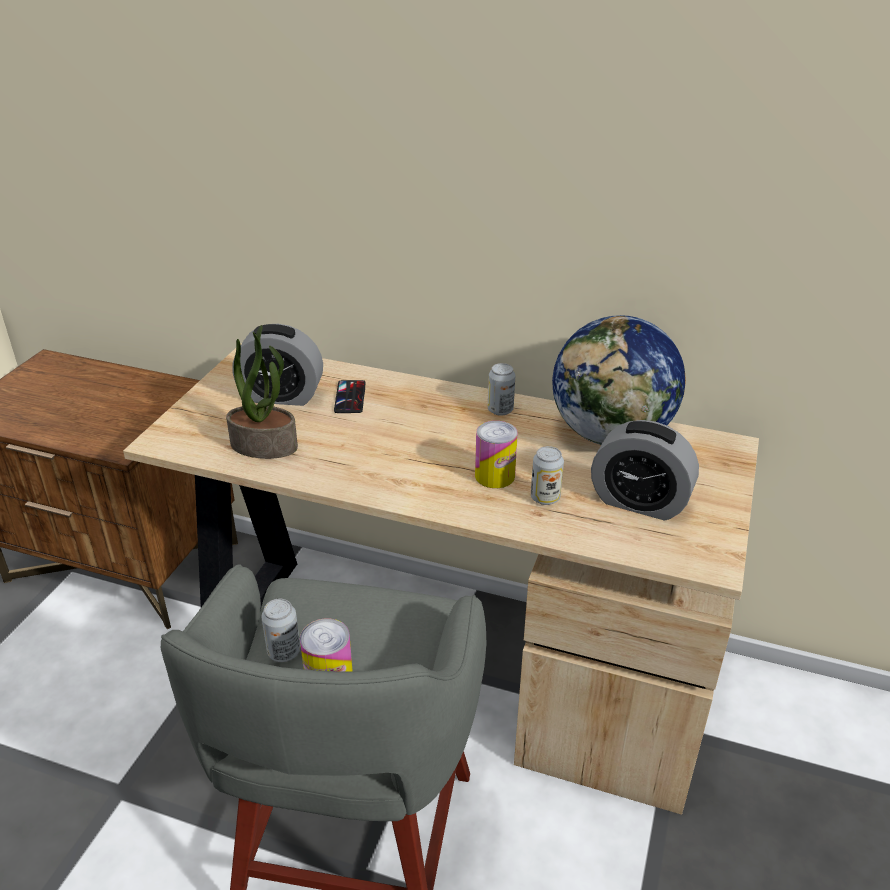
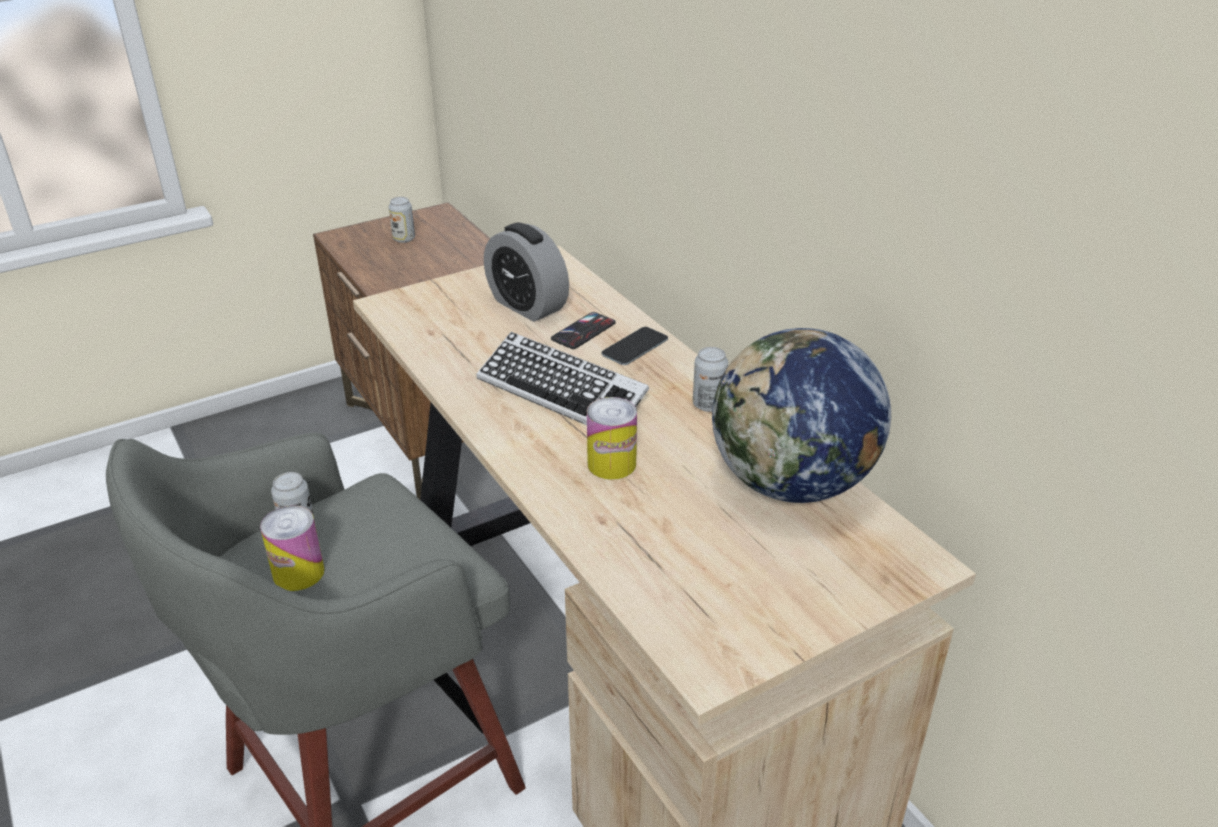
camera: 40 degrees right, 0 degrees up
(265, 445) = (457, 342): potted plant -> none
(395, 445) = (561, 392): none -> keyboard
(401, 393) = (635, 347): none -> phone
(545, 498) = (629, 509): can -> can (404, 239)
(639, 502) = (721, 564): alarm clock -> none

